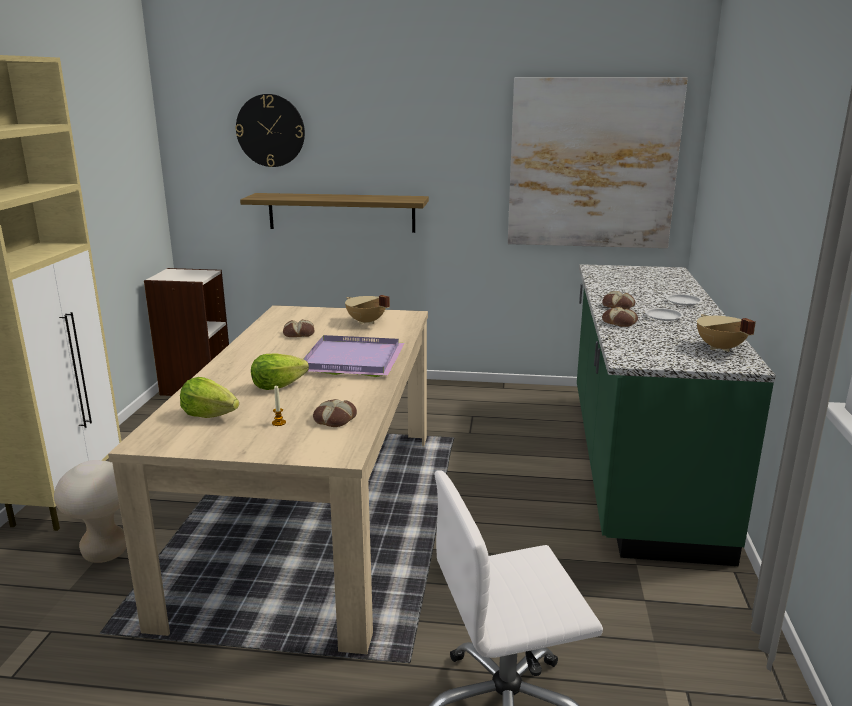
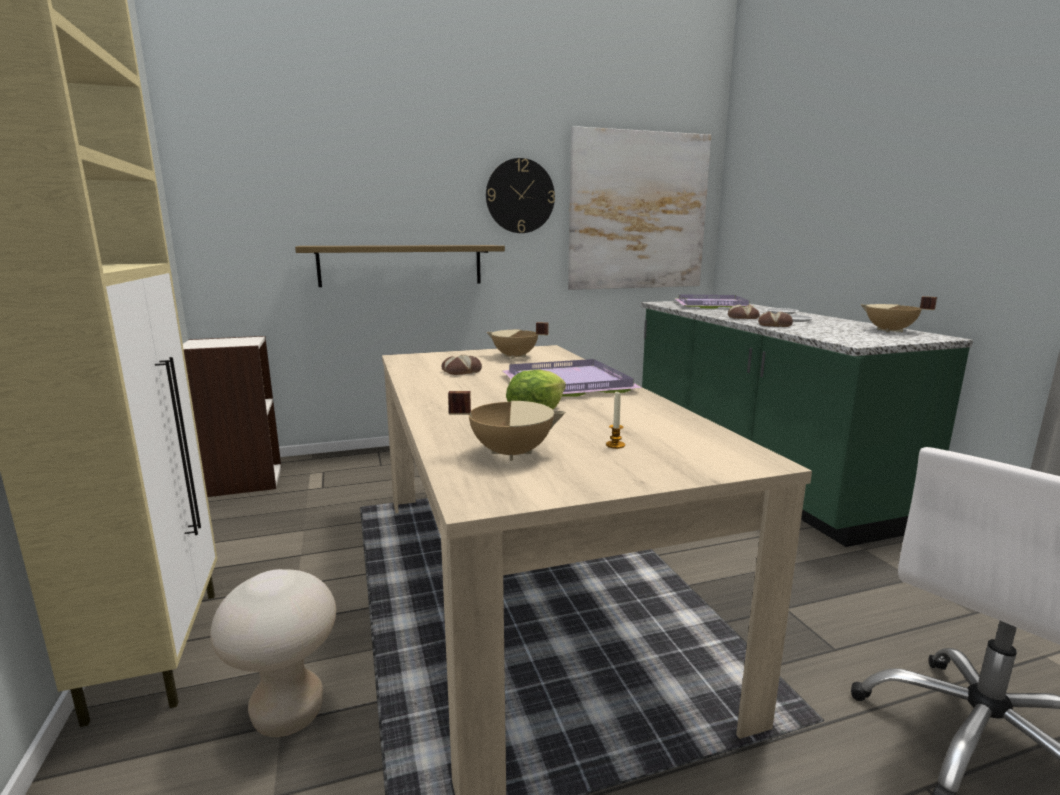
camera: 25 degrees left, 5 degrees down
(209, 415) = (511, 452): lettuce -> beige cooking pot
(270, 130) = (316, 173): wall clock -> wall clock (520, 196)
(334, 419) = (668, 431): bread -> none
(642, 279) = (713, 305): none -> purple tray

